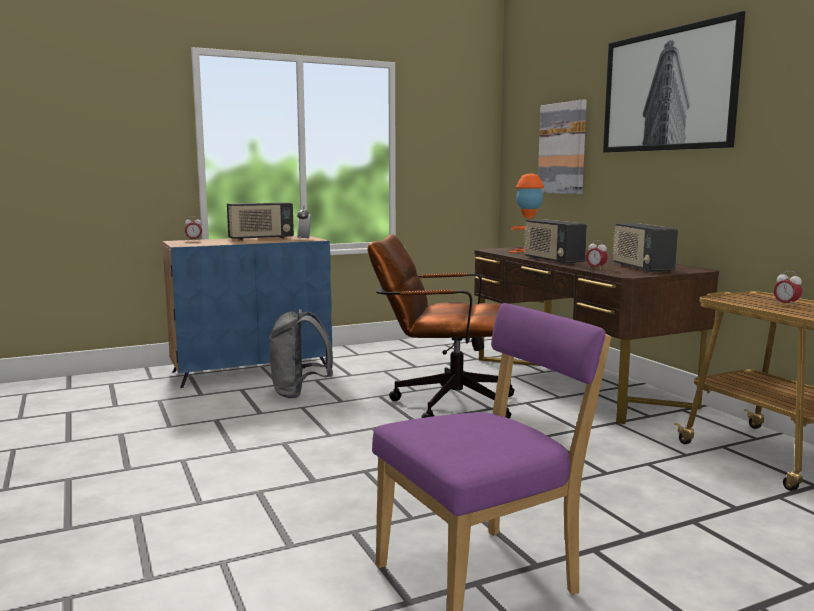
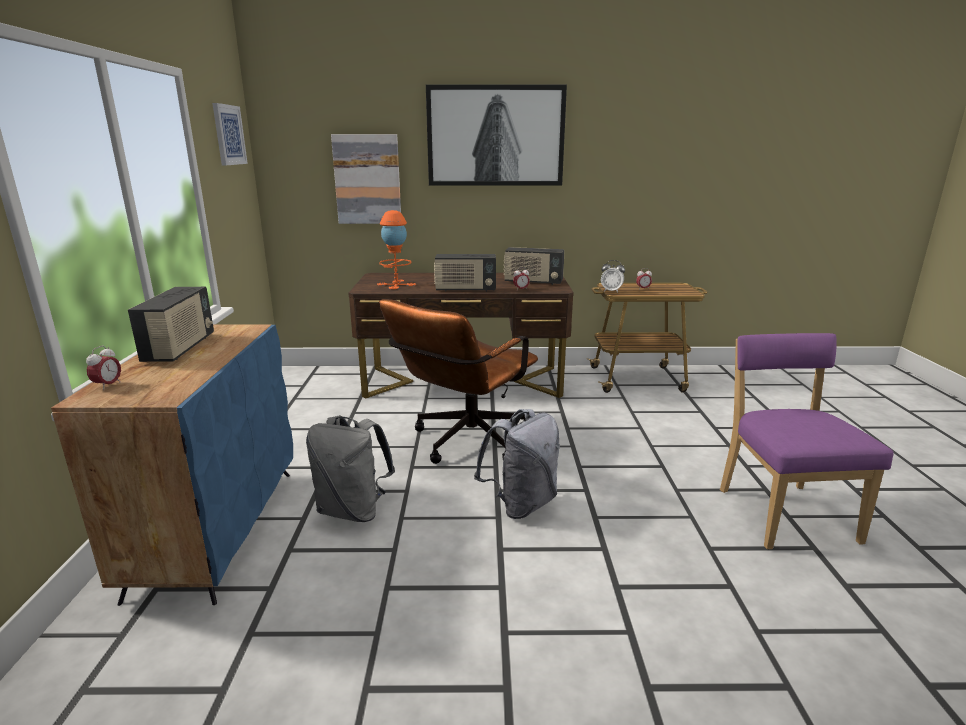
camera: 65 degrees left, 10 degrees up
(304, 239) = (241, 331): alarm clock -> alarm clock (611, 291)
(359, 439) = (521, 504): none -> grey backpack
(457, 111) = (228, 135): none -> picture

